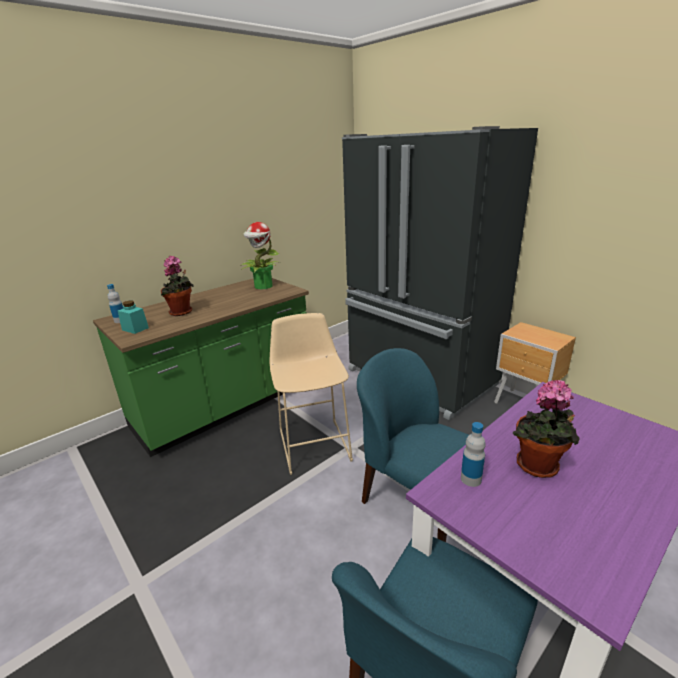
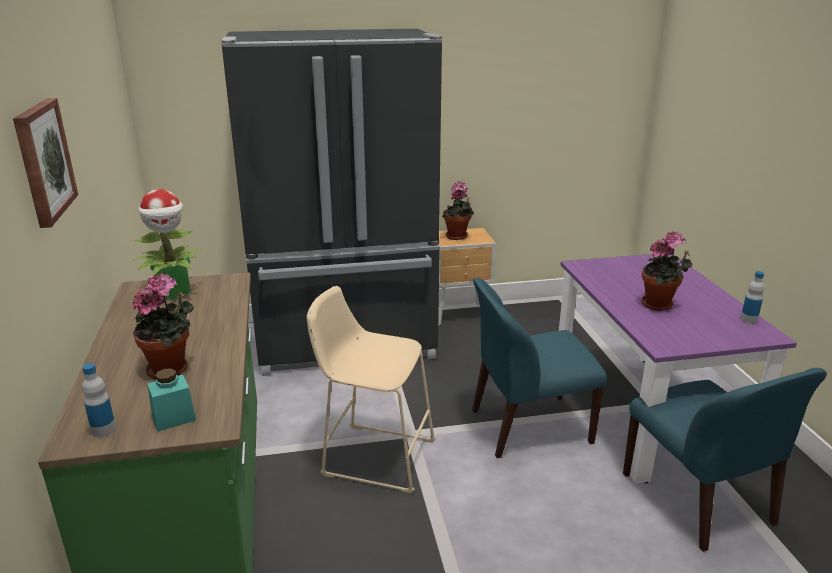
camera: 60 degrees left, 0 degrees up
(181, 189) = (43, 160): none -> picture
(471, 479) = (656, 330): bottle -> bottle (749, 319)
(533, 334) = (457, 237): none -> potted plant

